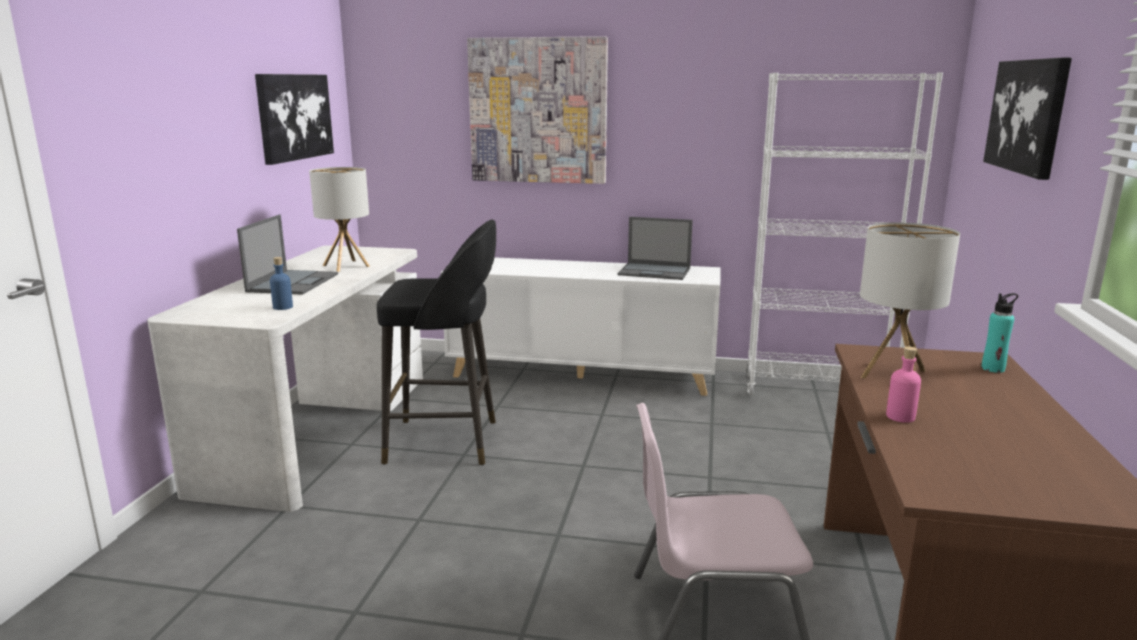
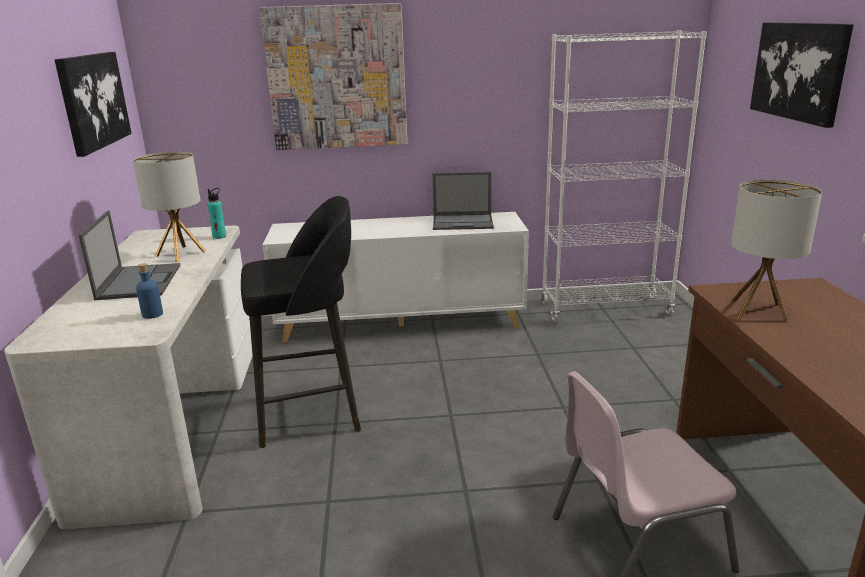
camera: 15 degrees left, 5 degrees up
(900, 416) = (800, 354): pink bottle -> none
(993, 368) = (824, 294): turquoise bottle -> turquoise bottle (219, 236)

